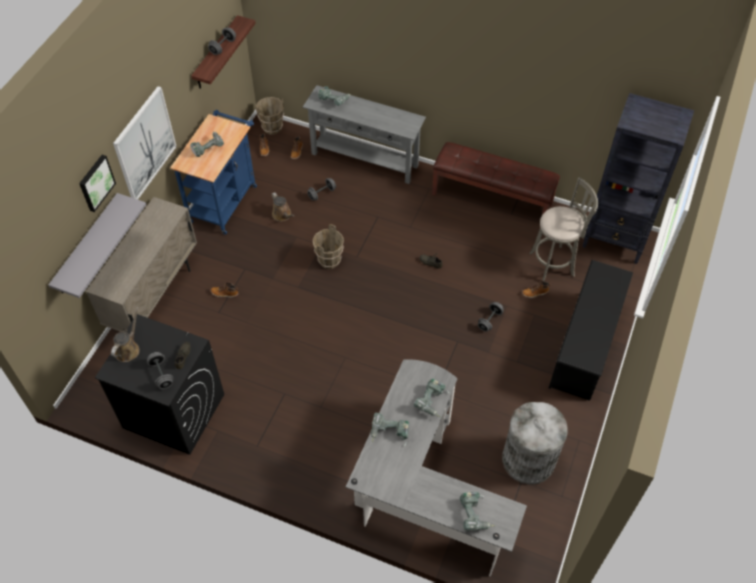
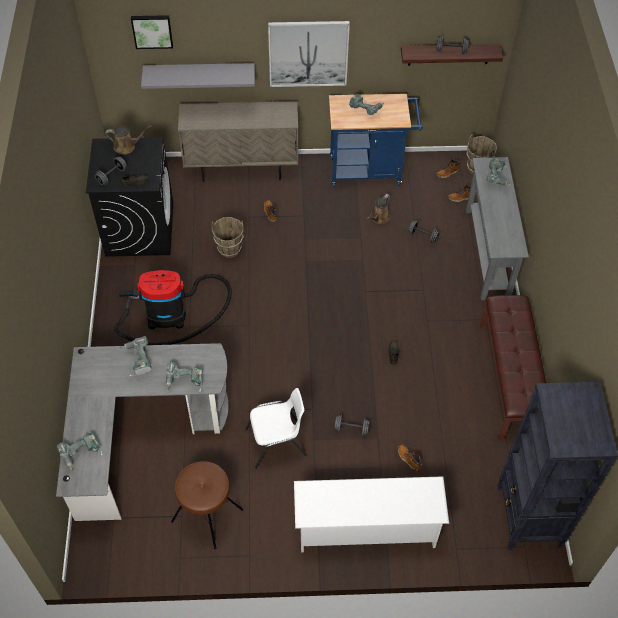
camera: 65 degrees right, 0 degrees up
(95, 182) = (232, 35): picture -> picture (152, 30)
(298, 417) = (171, 315): none -> vacuum cleaner
(329, 260) = (348, 272): brown bucket -> brown bucket (229, 249)
(479, 380) = (277, 442): none -> white chair
(528, 459) = (207, 515): grey trash can -> brown stool
(554, 264) = (457, 465): grey stool -> none
(585, 346) = (366, 528): black shoe rack -> white shoe rack

